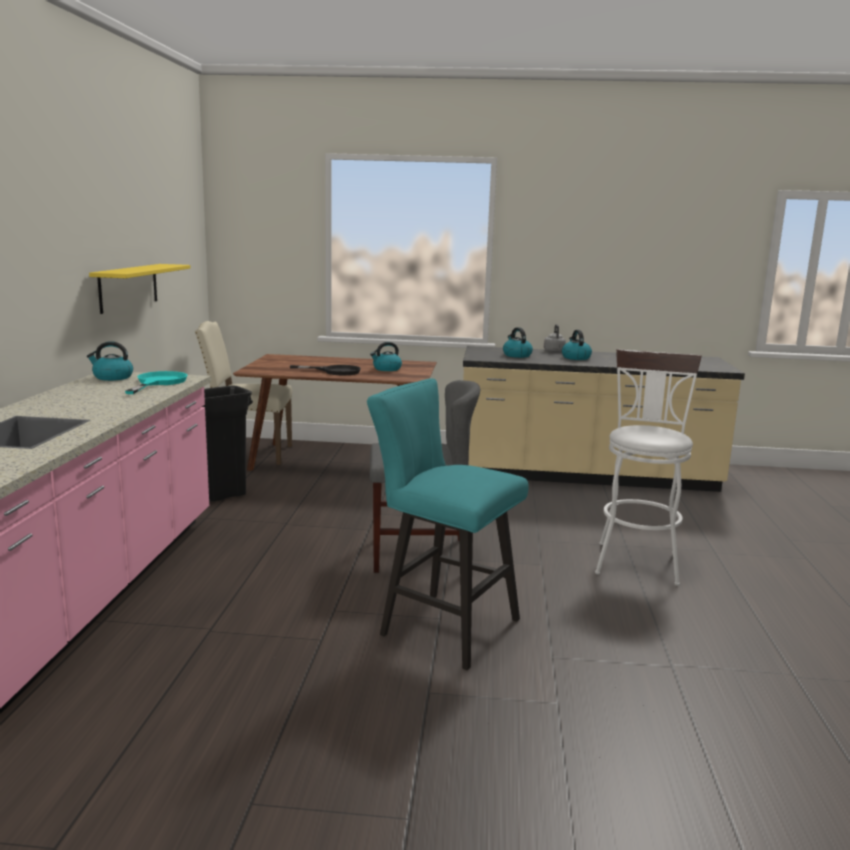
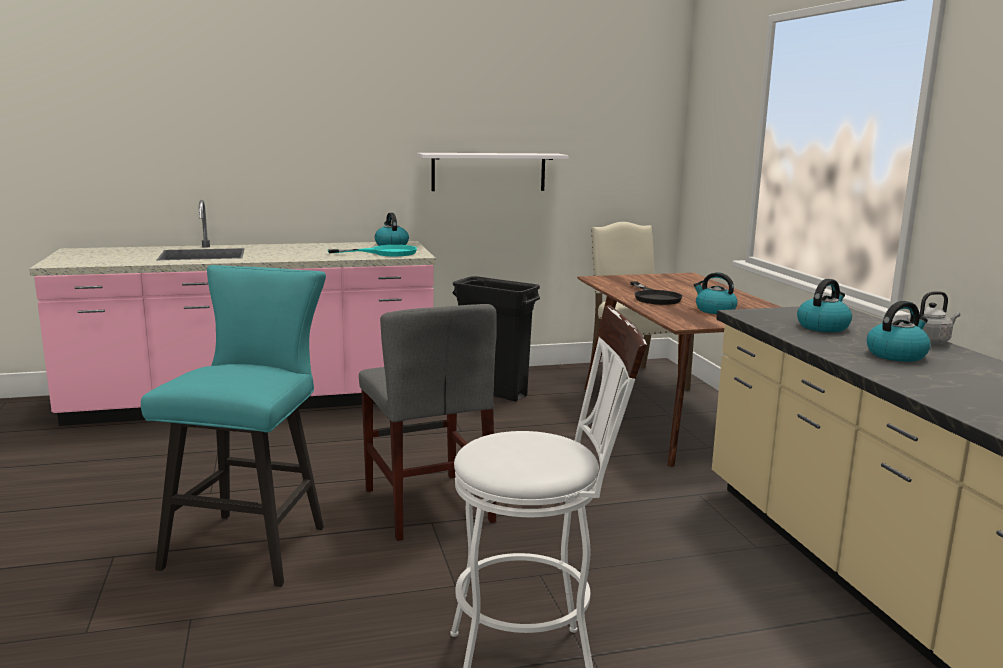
camera: 70 degrees right, 0 degrees up
(128, 287) = (488, 172): yellow shelf -> white shelf

